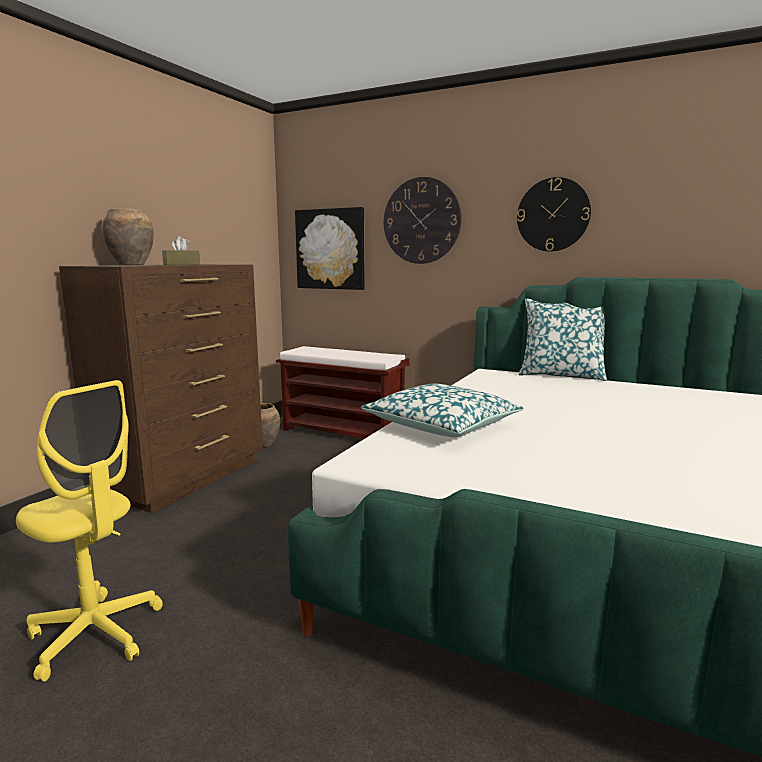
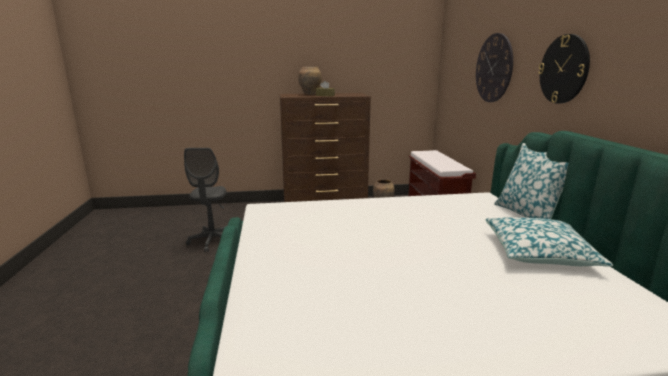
camera: 55 degrees right, 5 degrees up
(96, 634) = (212, 241): yellow office chair -> grey office chair
(330, 249) = (455, 85): picture -> none
(442, 425) = (338, 209): pillow -> pillow (539, 252)

